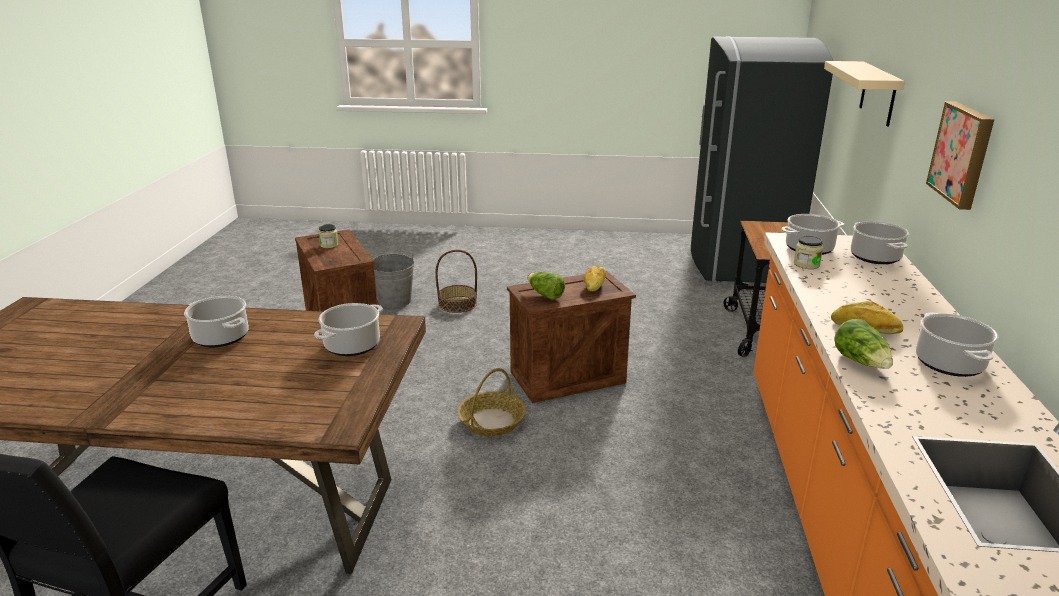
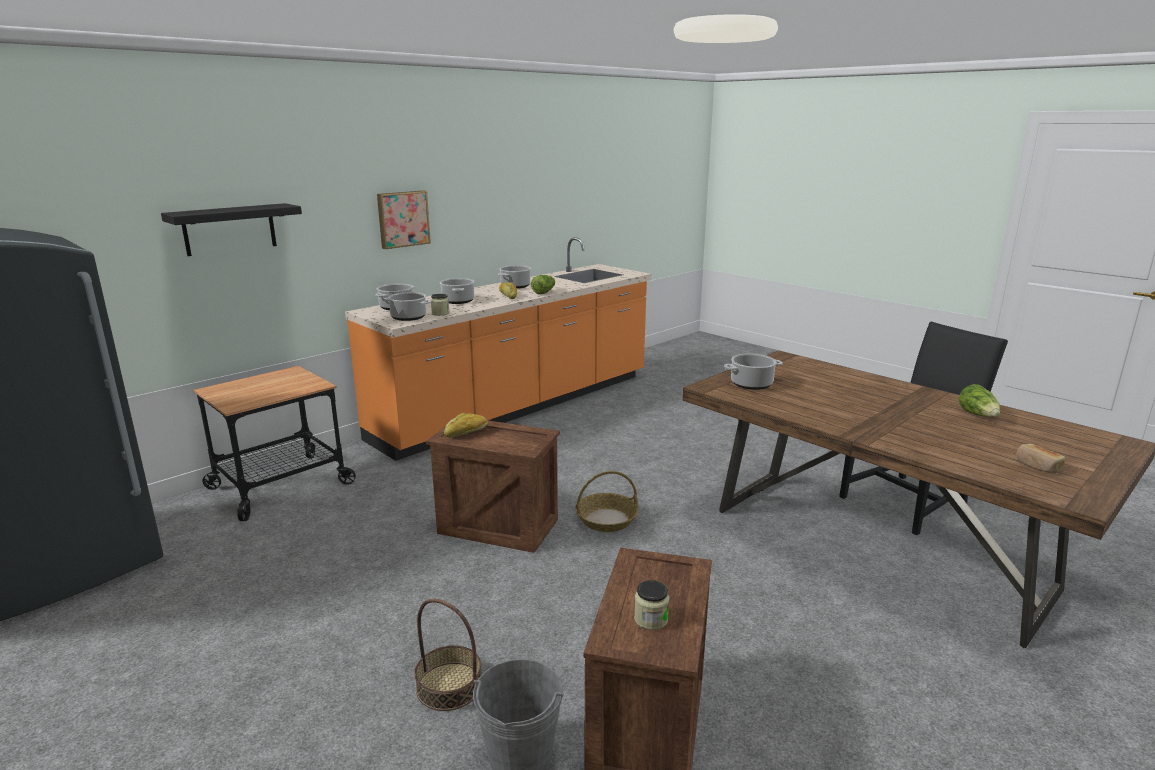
camera: 140 degrees left, 5 degrees down
(37, 330) = (1037, 466): none -> bread
(222, 337) = (849, 413): cooking pot -> cooking pot (458, 301)
(545, 295) = (520, 438): lettuce -> lettuce (978, 415)
(878, 93) = (229, 229): beige shelf -> black shelf

